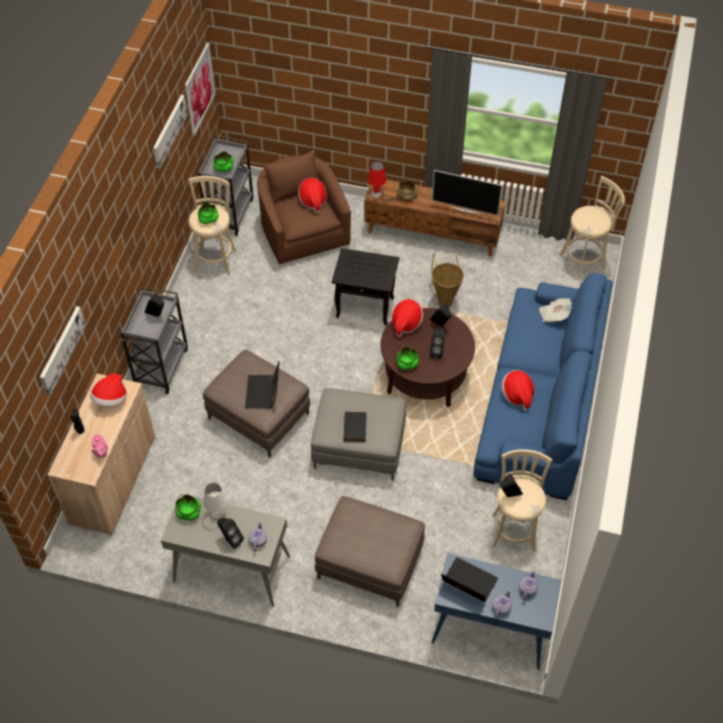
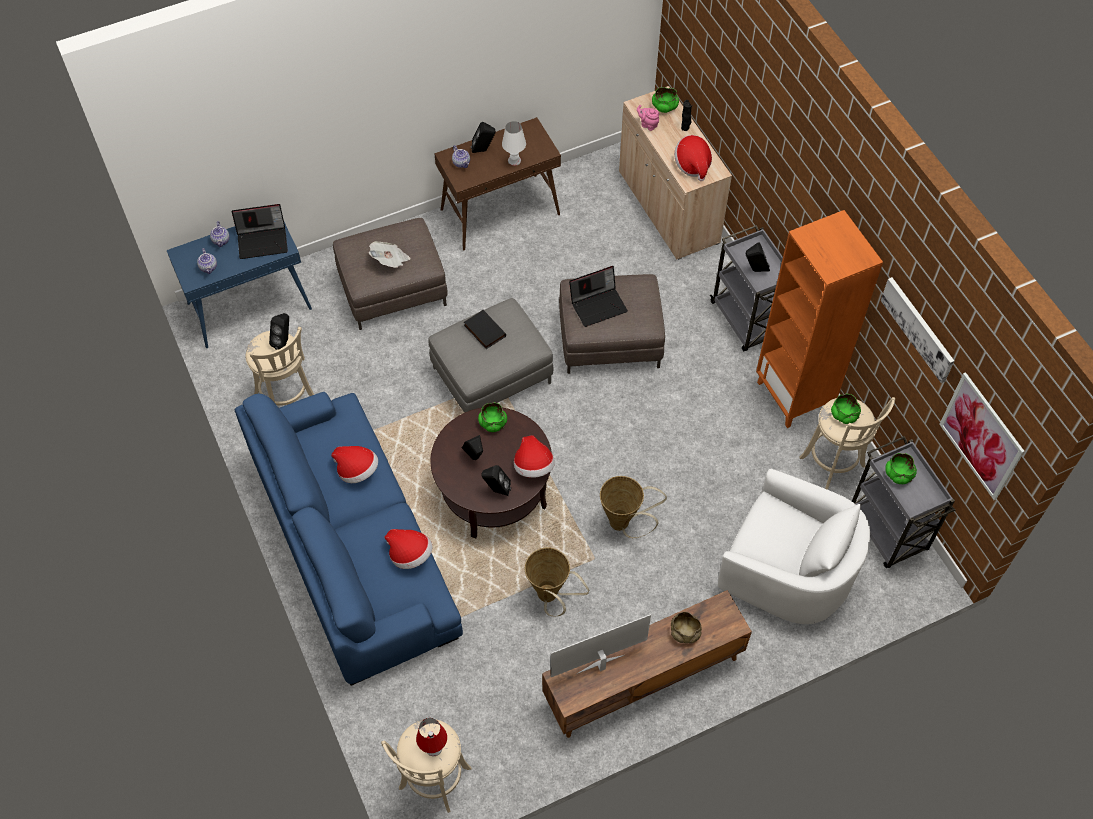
camera: 140 degrees right, 5 degrees up
(61, 350) = (729, 85): picture -> none
(189, 512) = (537, 146): green bowl -> green bowl (664, 106)
(191, 306) = (794, 396): none -> orange bookcase
(231, 569) = (500, 212): grey console table -> brown console table
(263, 393) = (598, 305): laptop -> laptop turned 105 degrees clockwise
(302, 230) = (788, 570): brown armchair -> white armchair
(313, 200) = (784, 552): hat -> hat (410, 554)
(366, 307) = (624, 524): black side table -> basket
(376, 193) = (722, 609): red table lamp -> red table lamp (434, 747)
(554, 315) = (386, 595): newspaper -> newspaper (390, 260)

